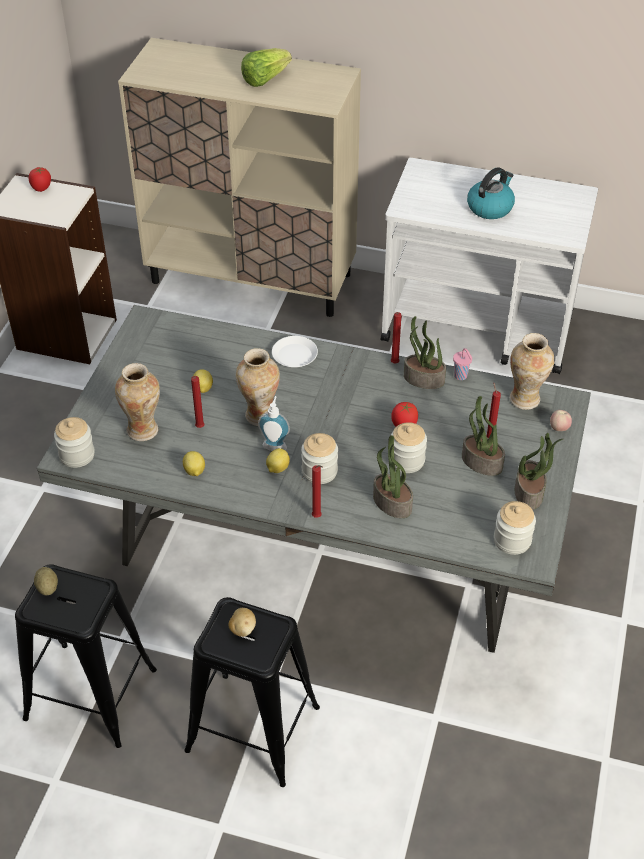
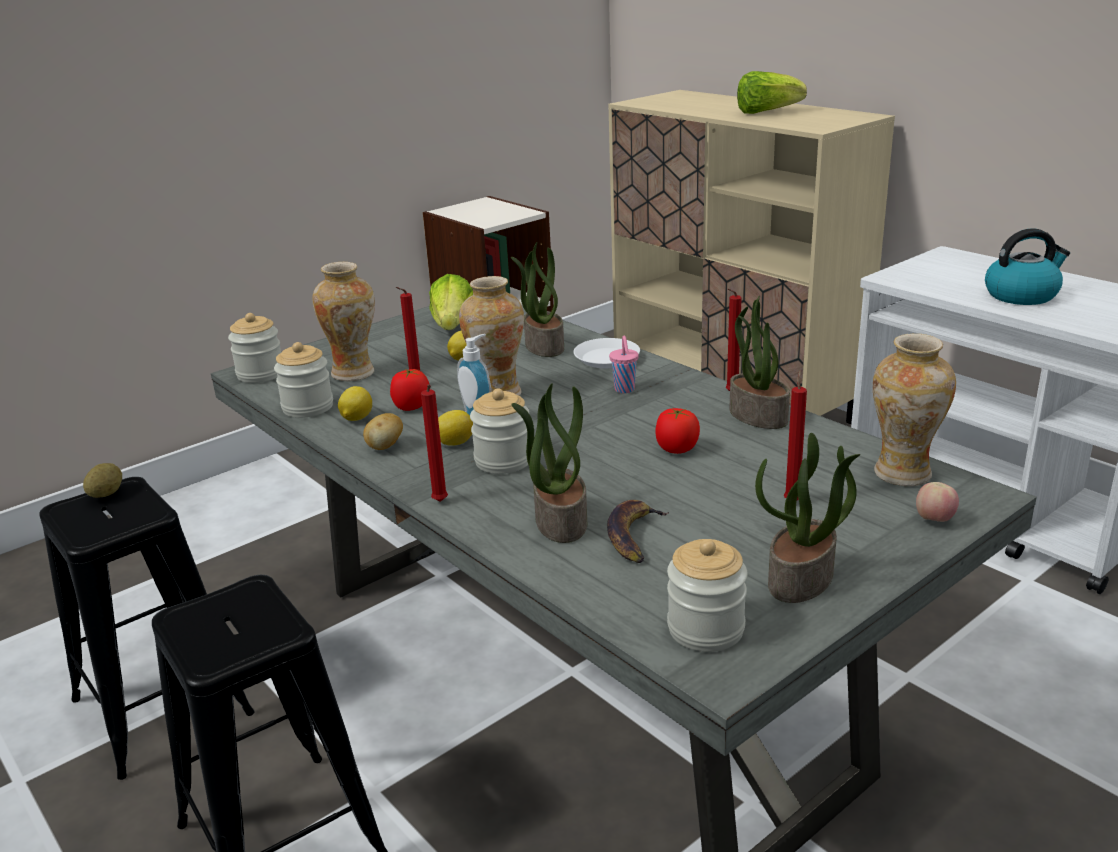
camera: 35 degrees right, 20 degrees down
(41, 188) = (497, 205): tomato -> tomato (411, 407)
(158, 356) = (453, 326): none -> lettuce
(242, 629) = (238, 615): potato -> potato (385, 447)
(407, 460) = (637, 485): jar -> jar (308, 407)
(435, 498) = (634, 536): none -> banana
(461, 376) = (819, 426): pink cup -> pink cup (624, 390)
(481, 462) = (752, 520): potted plant -> potted plant (543, 346)

